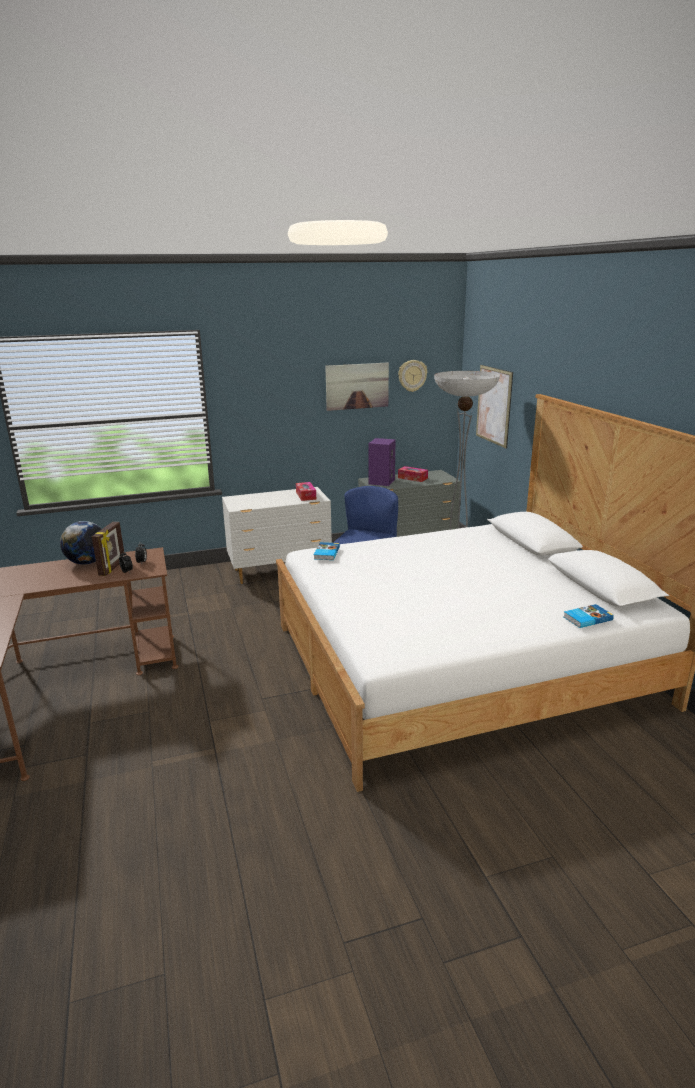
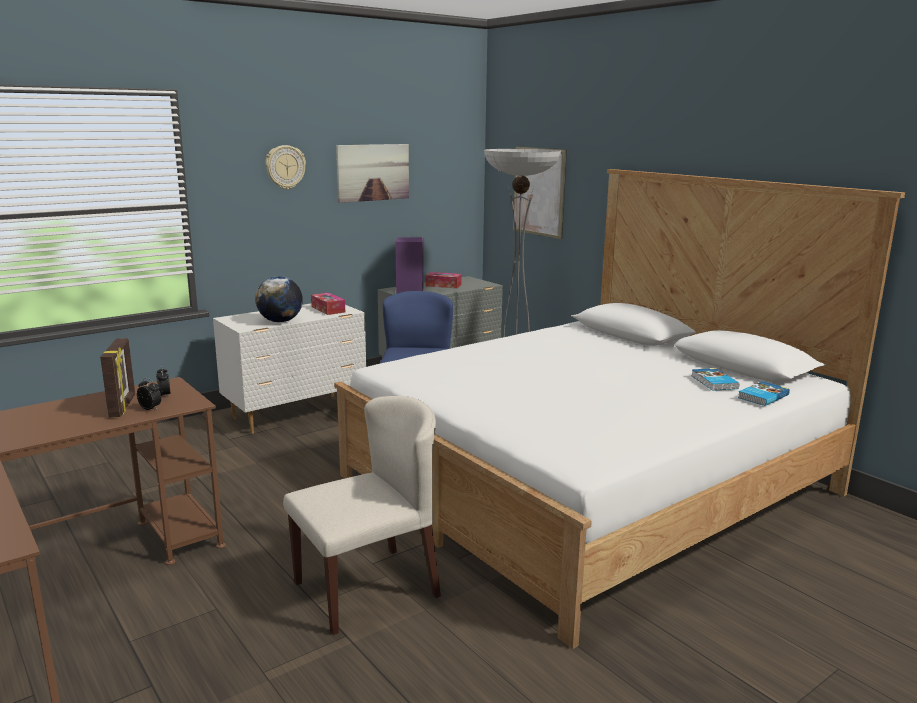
camera: 20 degrees left, 5 degrees down
(87, 562) = (74, 404): globe -> globe (280, 321)
(247, 716) = (367, 588): none -> beige chair
(326, 553) = (410, 365): book -> book (713, 382)
(412, 375) = (433, 161): wall clock -> wall clock (285, 167)

